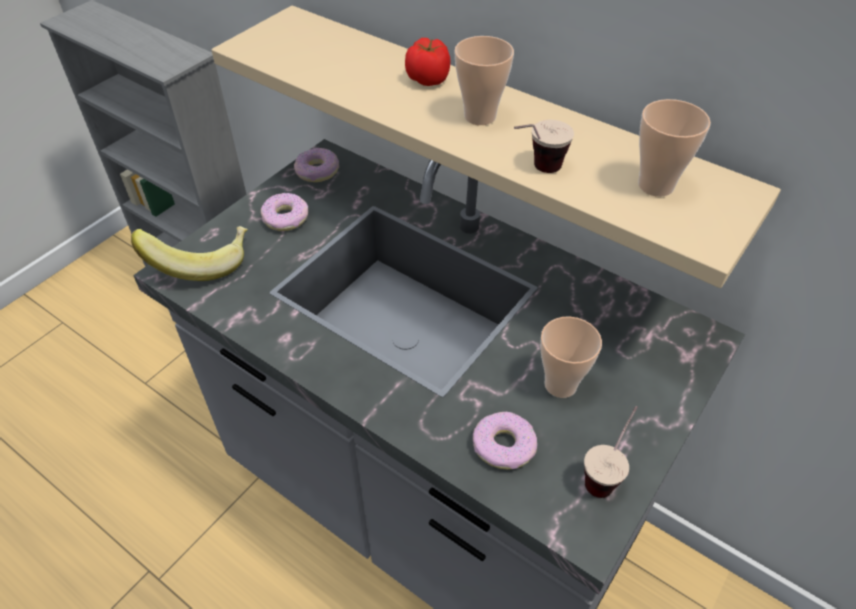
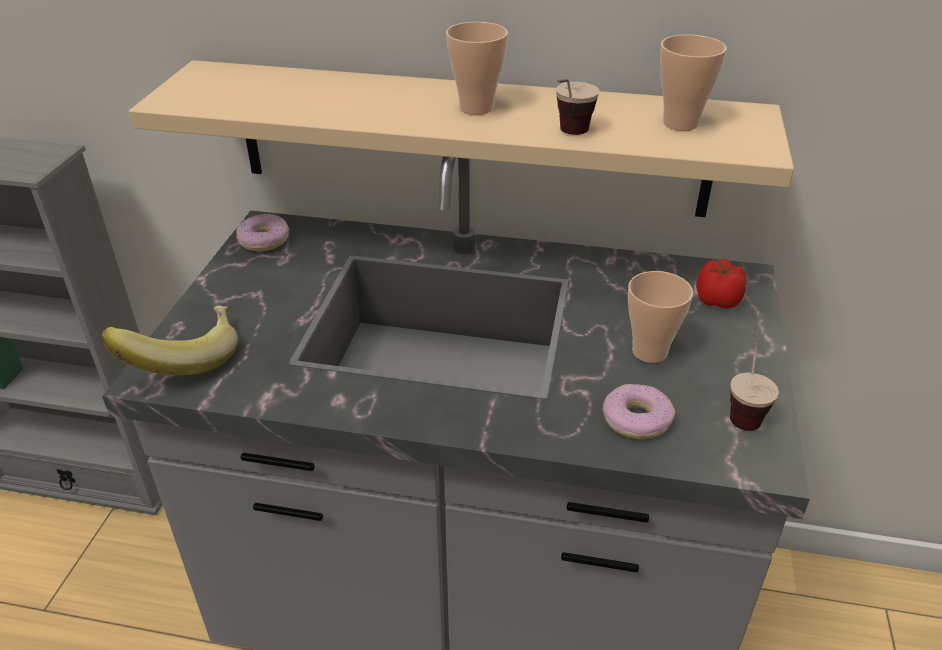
camera: 25 degrees left, 10 degrees down
(286, 218) = (258, 291): donut -> none
(429, 79) = (398, 90): tomato -> tomato (717, 300)

